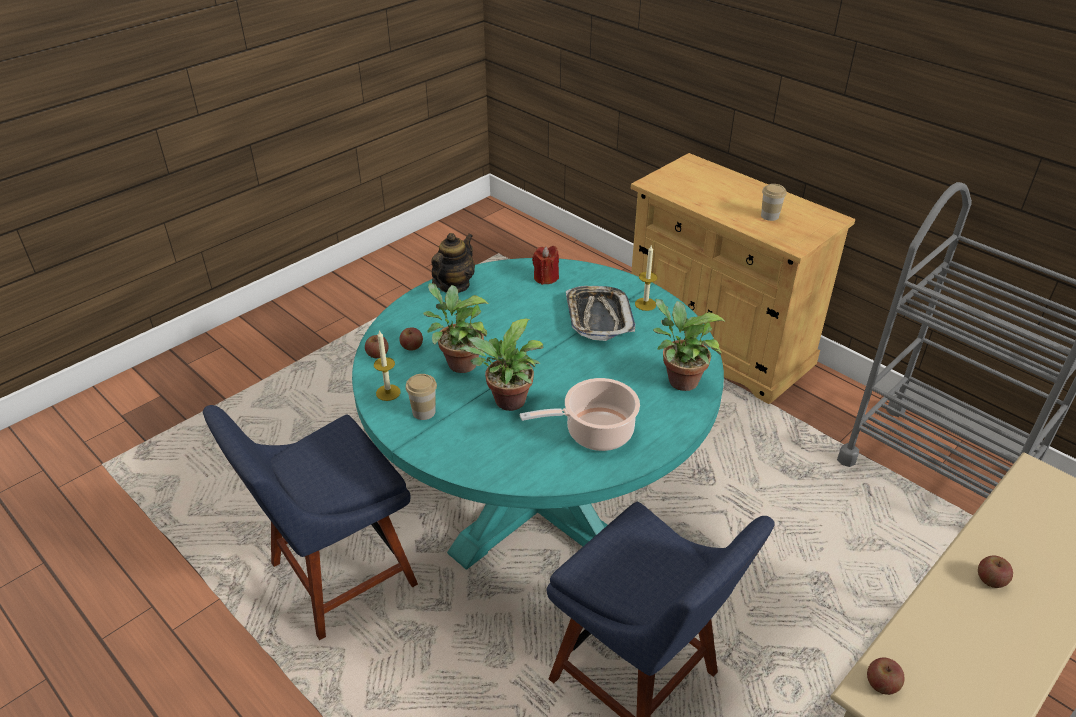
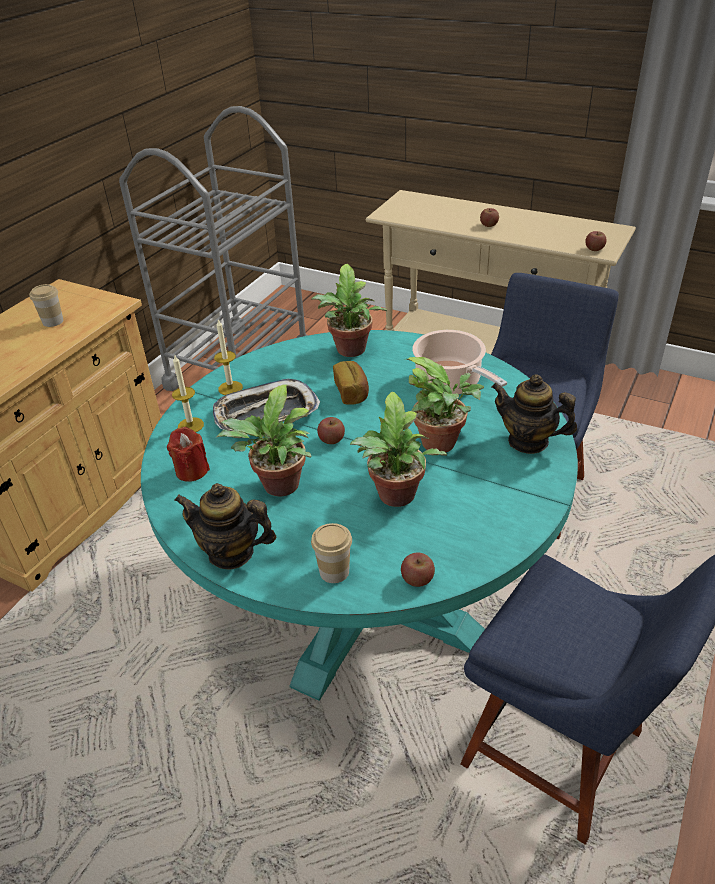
camera: 105 degrees left, 0 degrees up
(388, 392) = (482, 541): candle -> candle (190, 425)
(412, 346) = (385, 550): apple -> apple (331, 439)
(424, 412) = (495, 500): cup -> cup (334, 571)
(481, 455) = (528, 441): none -> teapot
(504, 311) = (278, 488): none -> potted plant
(608, 368) = (352, 392): none -> bread

